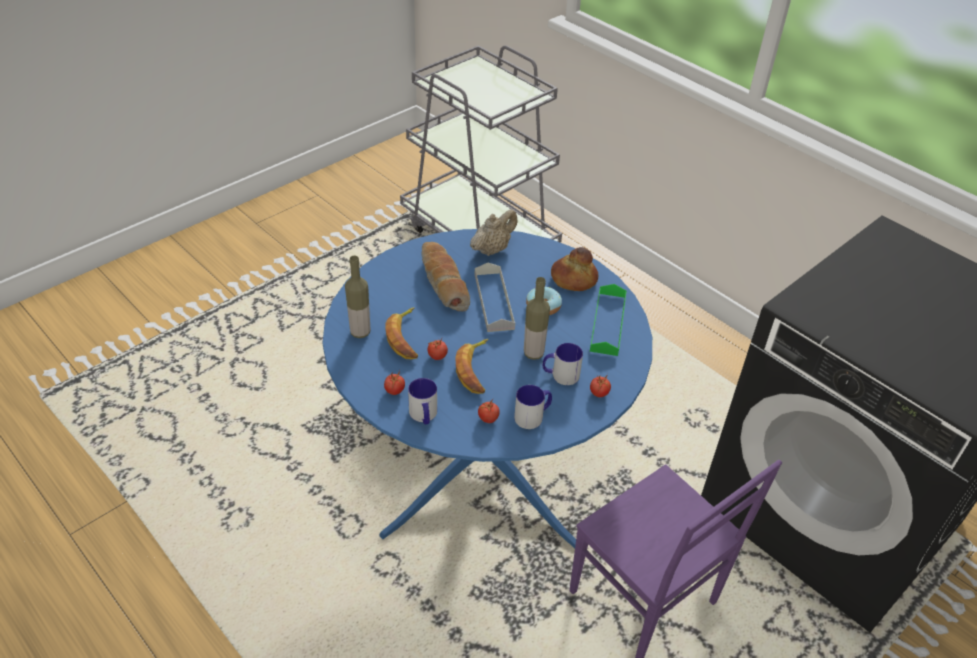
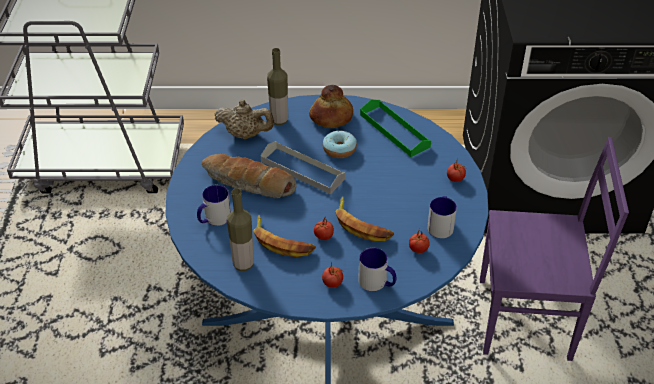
camera: 45 degrees left, 0 degrees up
(492, 249) = (246, 135): beige teapot -> beige teapot turned 105 degrees clockwise
(533, 353) = (380, 185): bottle -> bottle (279, 120)
(560, 375) = (417, 186): mug -> mug (214, 219)

